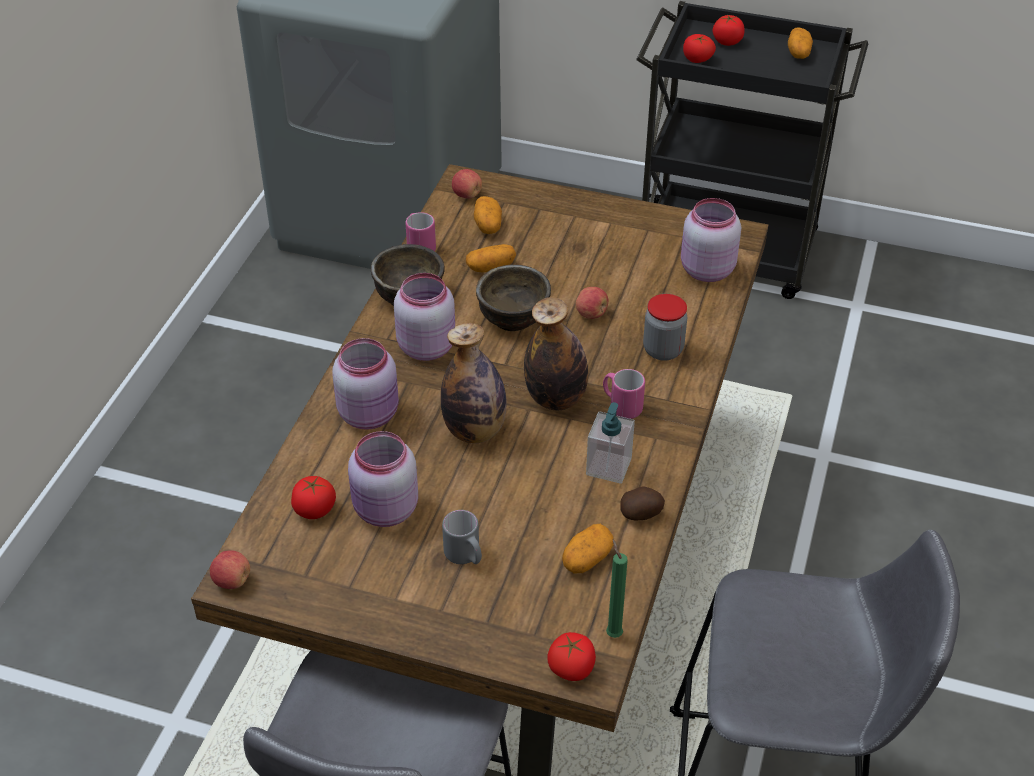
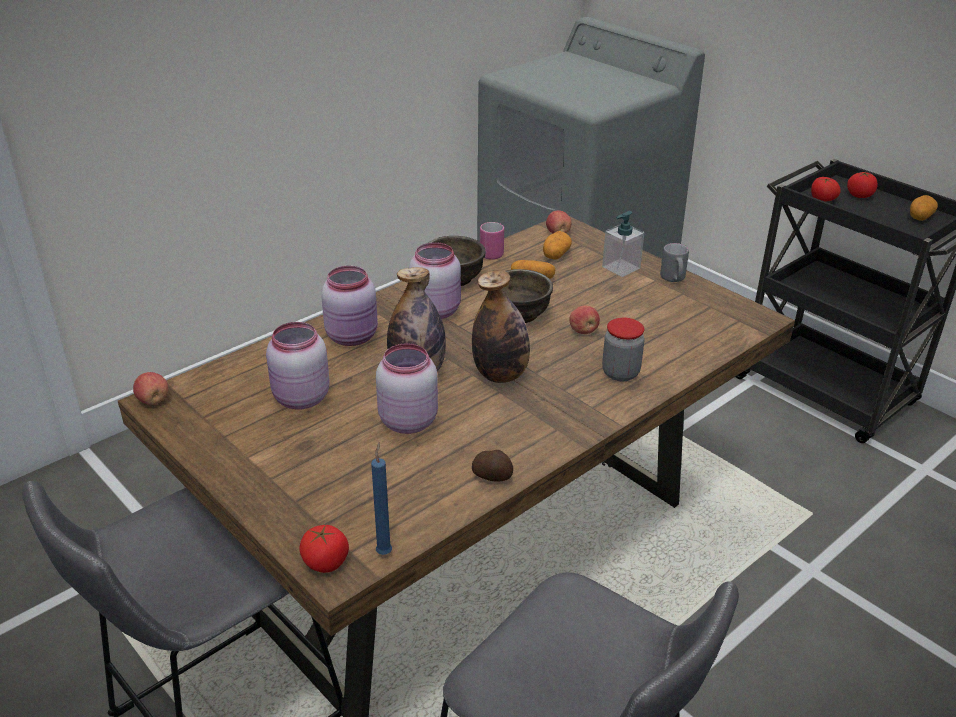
camera: 30 degrees right, 10 degrees down
(314, 509) = (253, 379): tomato -> none
(465, 556) = (325, 450): grey mug -> grey mug (673, 279)
(586, 559) = (416, 490): potato -> none
(608, 467) = (498, 434): soap dispenser -> soap dispenser (621, 268)
(612, 633) = (384, 551): green candle -> blue candle
(621, 406) = (548, 398): pink mug -> none
(705, 269) = (709, 332): pink jar -> pink jar (407, 420)

